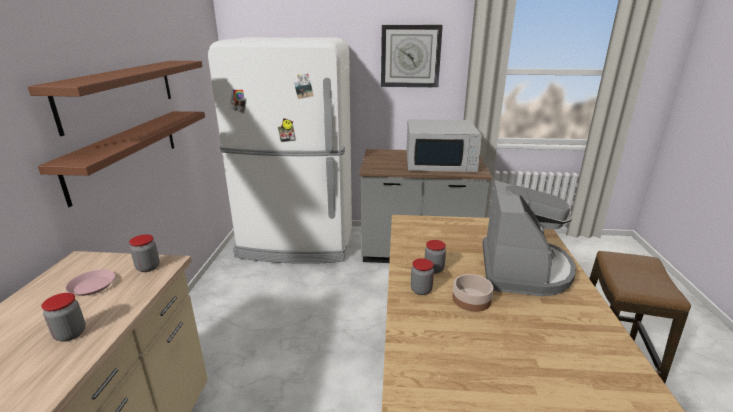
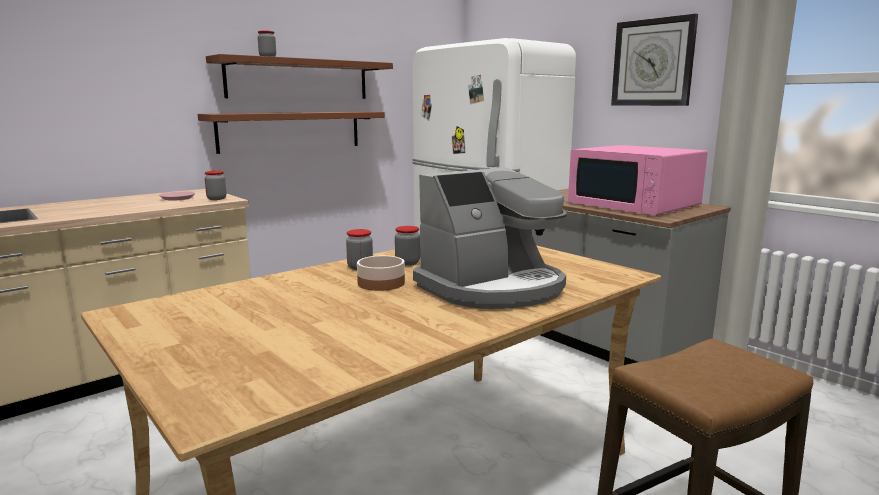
camera: 45 degrees right, 10 degrees down
(70, 334) = (125, 207): jar -> jar (267, 57)
(440, 162) = (634, 205): white microwave -> pink microwave

